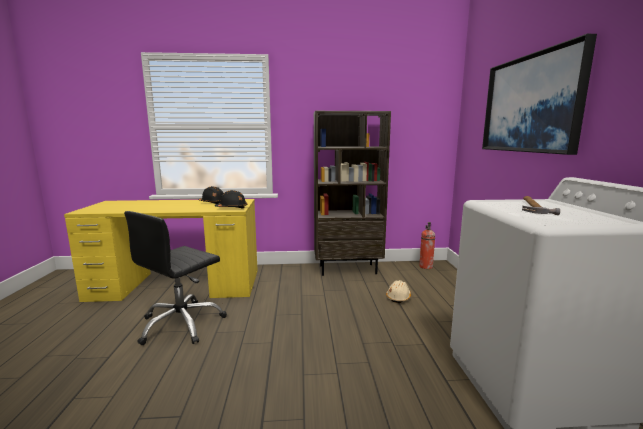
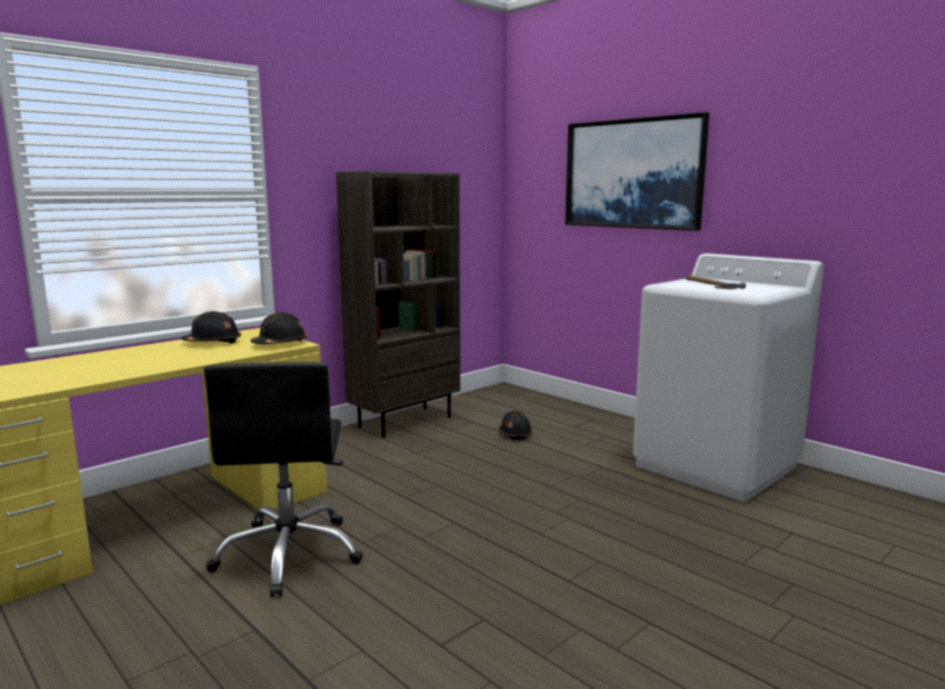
camera: 40 degrees left, 0 degrees up
(398, 297) = (514, 434): beige hard hat -> black hard hat
(426, 267) = (493, 395): fire extinguisher -> none

